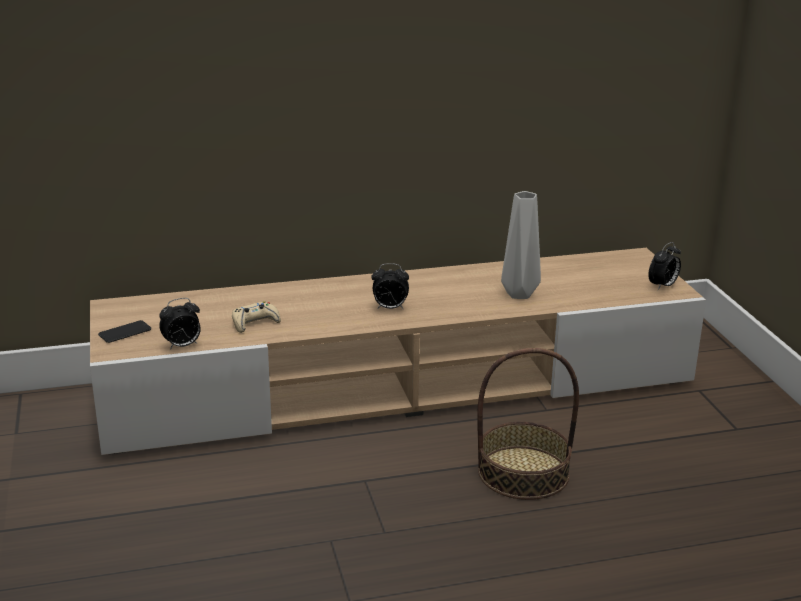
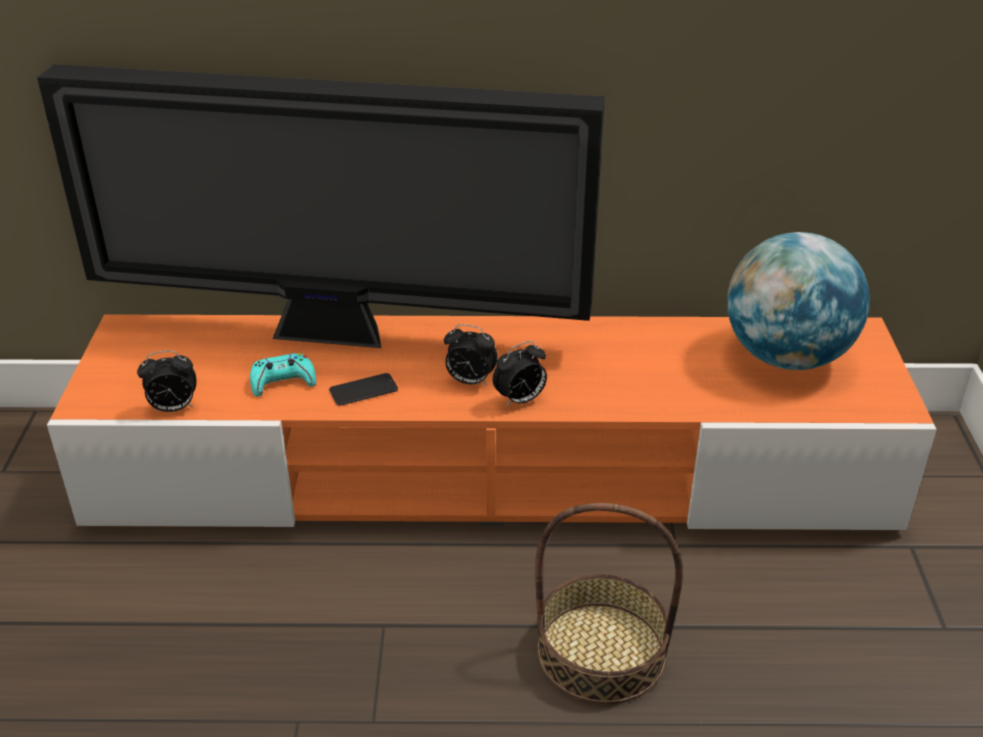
camera: 15 degrees right, 10 degrees up
(125, 332) = (116, 375): phone -> phone (363, 390)
(254, 323) = (282, 381): beige game controller -> turquoise game controller
(279, 293) = (338, 335): none -> television
(400, 386) = (493, 472): beige tv stand -> orange tv stand
(519, 295) = (659, 382): grey vase -> none
(595, 273) = (786, 357): none -> globe
(662, 286) = (878, 394): alarm clock -> alarm clock (520, 400)

